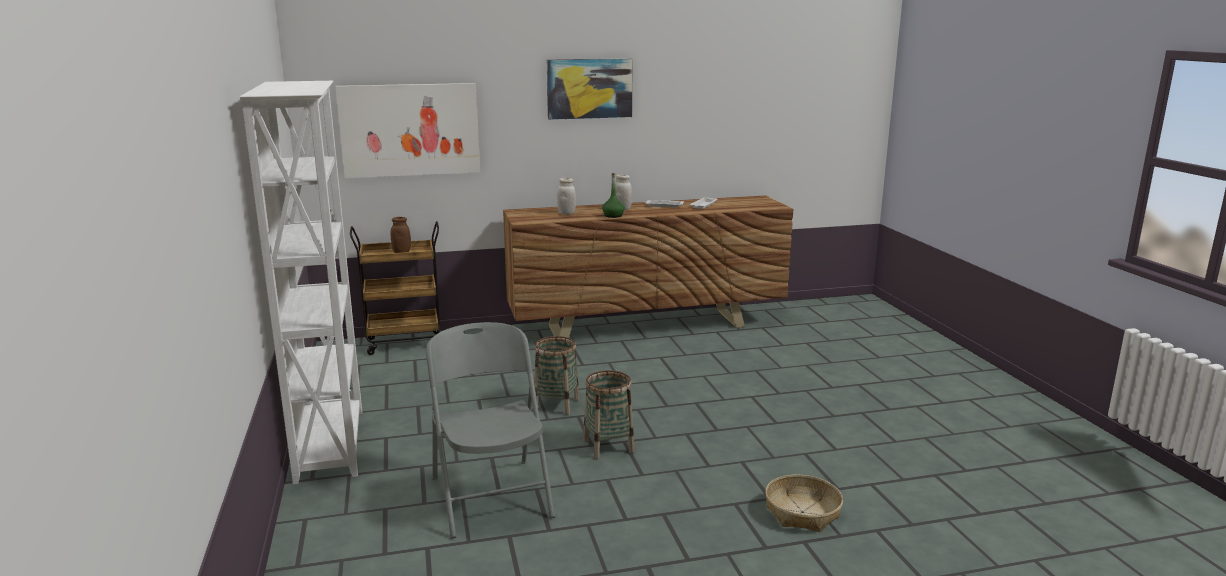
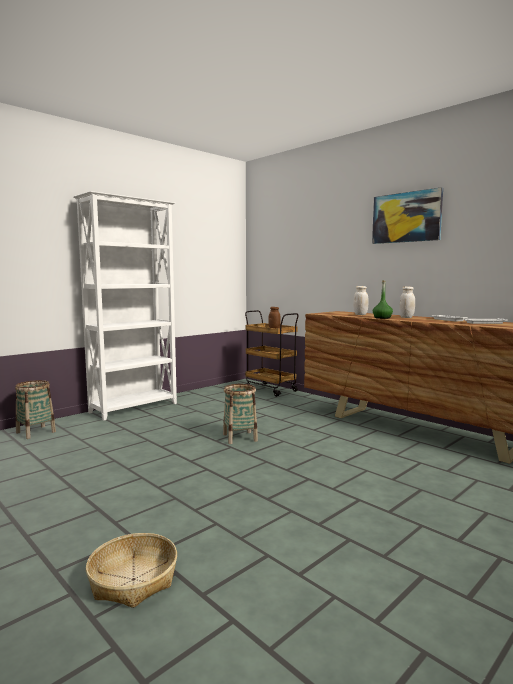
camera: 60 degrees right, 10 degrees down
(410, 130) = (294, 253): picture -> none
(491, 497) = (96, 452): grey chair -> none
(608, 446) = (193, 466): basket -> basket (35, 432)

